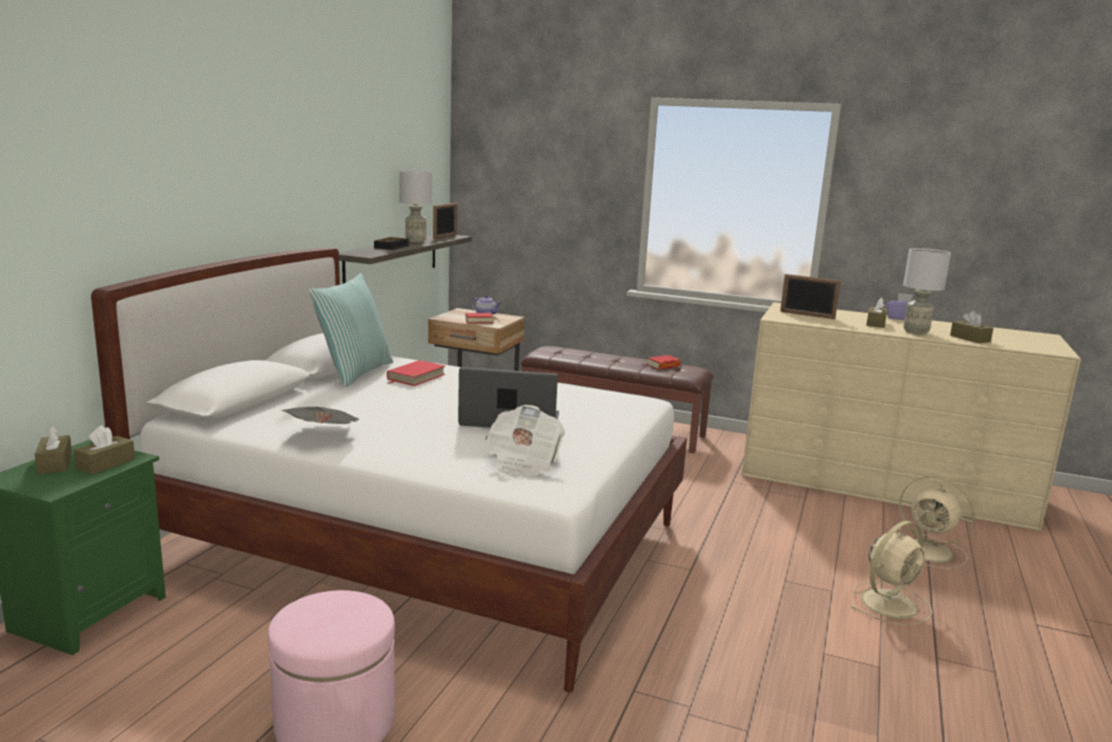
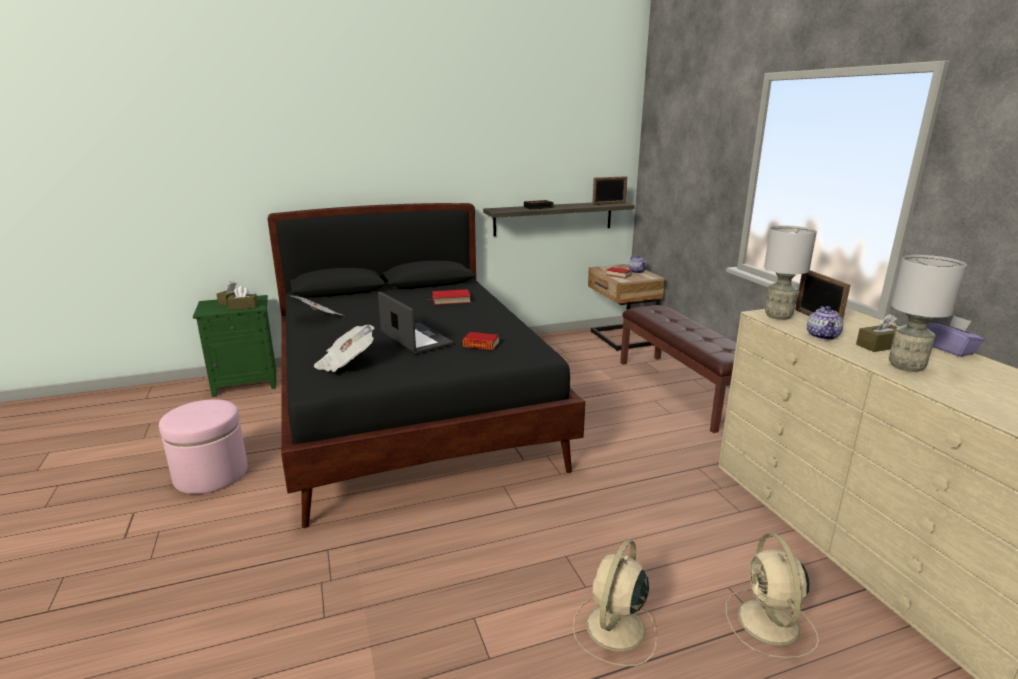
camera: 50 degrees right, 5 degrees up
(354, 373) = (428, 289): pillow -> none
(415, 241) = (573, 205): grey table lamp -> grey table lamp (777, 316)
(423, 542) = (411, 412): white bed -> black bed
(663, 365) = (720, 343): book -> book (481, 345)
(841, 324) = (822, 336): none -> teapot
(890, 603) = (614, 629): beige fan -> beige fan turned 105 degrees clockwise
(970, 338) = (970, 394): brown tissue box -> none

